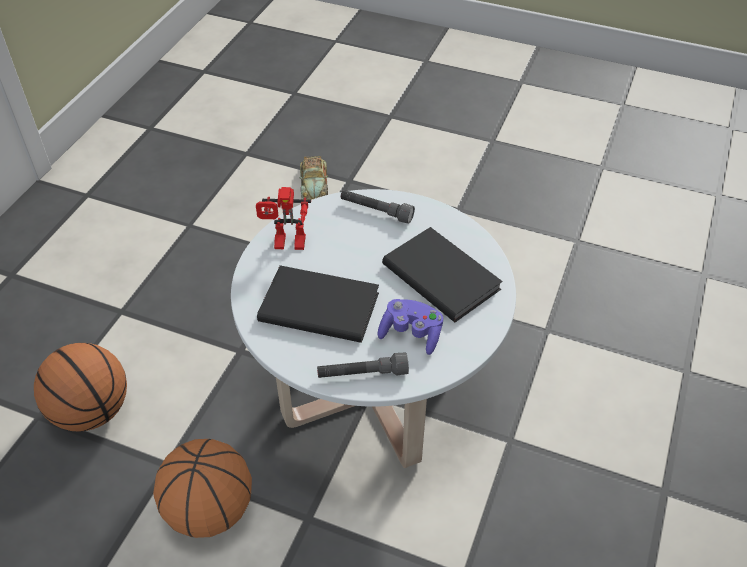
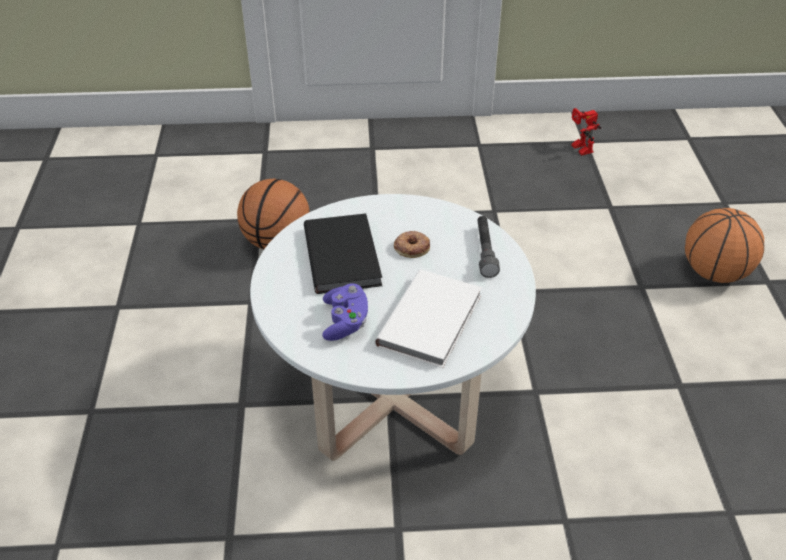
camera: 65 degrees right, 5 degrees down
(210, 510) = (223, 342): basketball -> basketball (714, 273)
(287, 245) = (401, 214): toy robot -> toy robot (578, 148)
(314, 184) = (613, 264): toy car -> none
(339, 255) = (411, 247): none -> donut
(362, 374) = (282, 306): grey flashlight -> none
(442, 275) = (433, 320): black book -> white book

